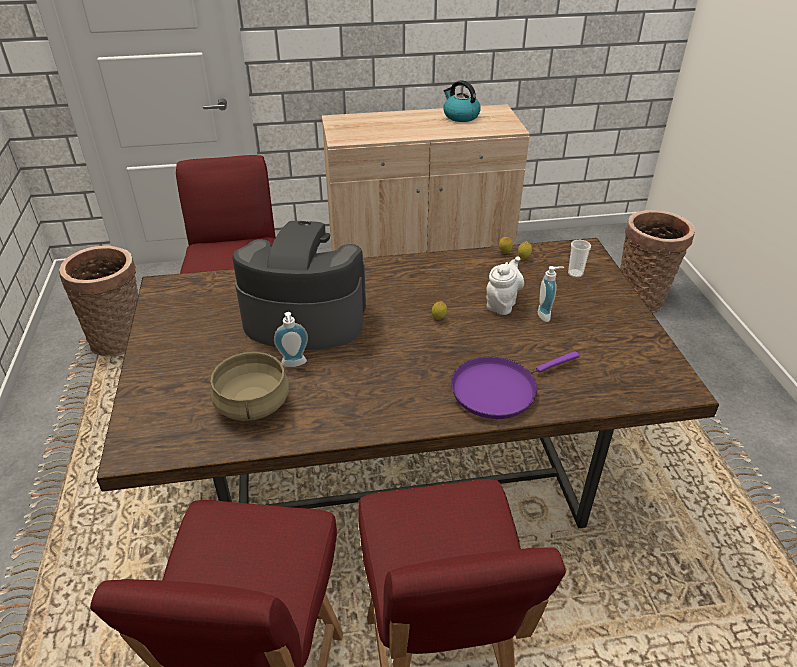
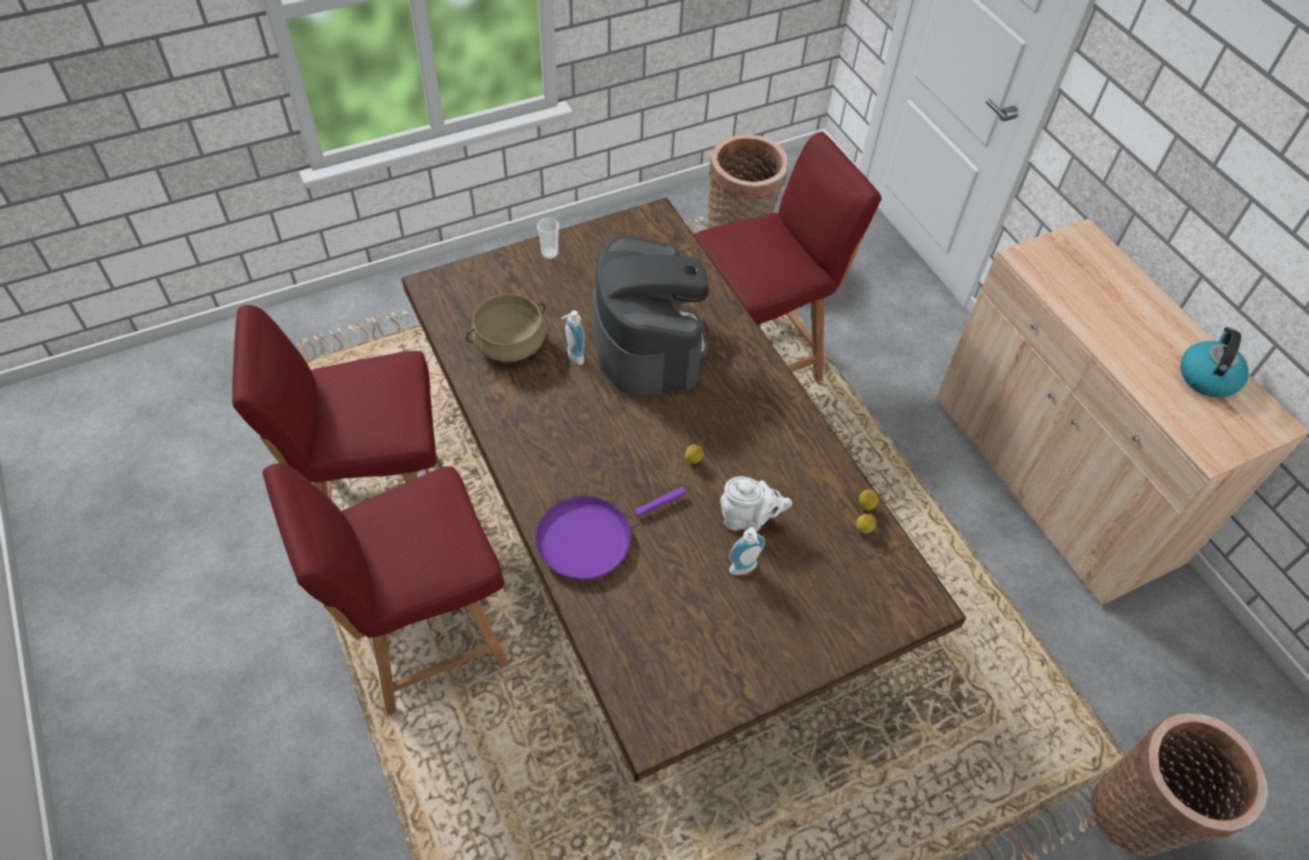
camera: 70 degrees right, 15 degrees up
(498, 389) = (590, 538): purple frying pan -> purple frying pan turned 75 degrees counterclockwise
(575, 273) = (853, 595): cup -> cup (549, 253)

